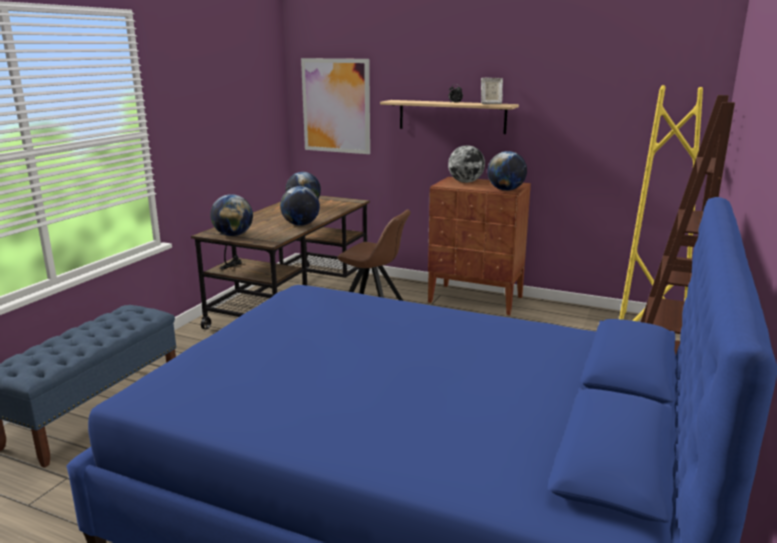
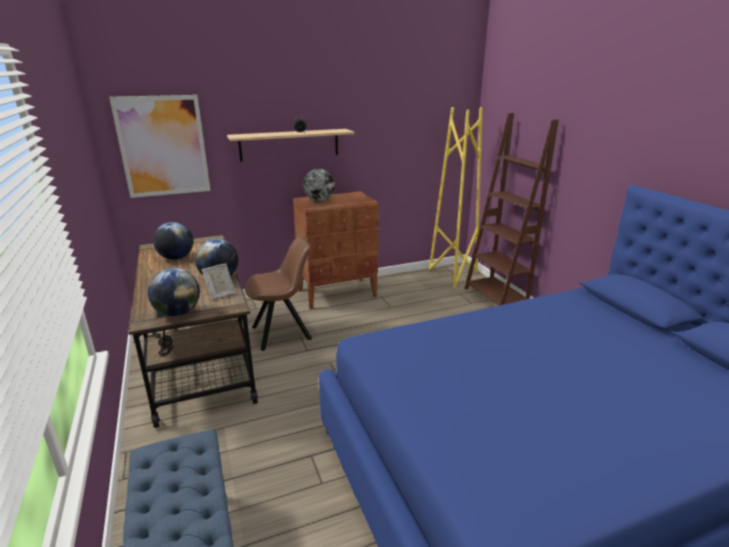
camera: 45 degrees left, 5 degrees up
(490, 103) = (328, 130): picture frame -> picture frame (220, 294)
(506, 190) = (363, 201): globe -> none

